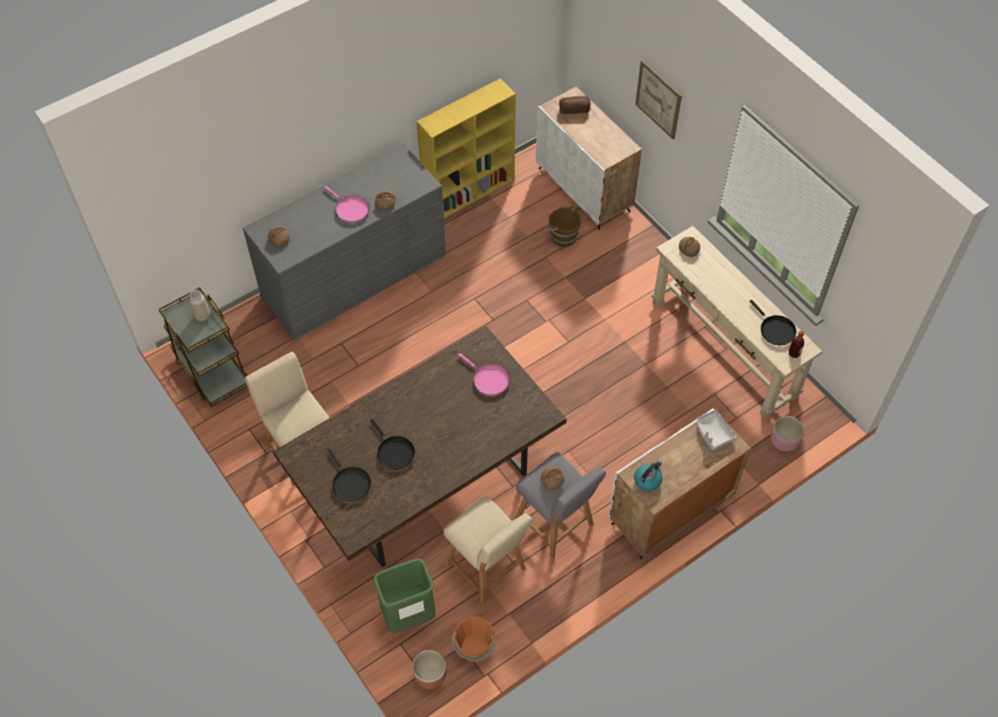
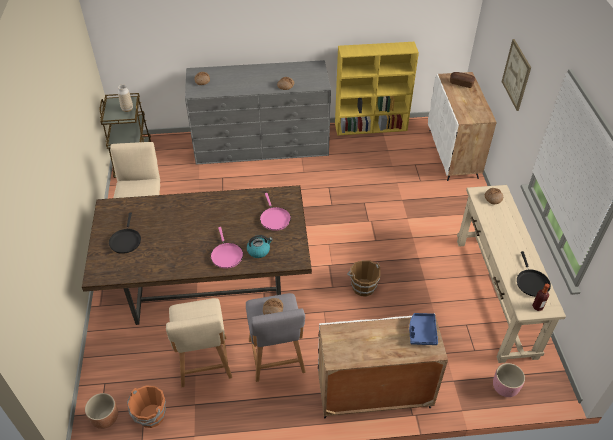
camera: 30 degrees right, 10 degrees down
(350, 209) = (260, 81): pink frying pan -> pink frying pan (226, 255)
(394, 452) = (171, 235): black frying pan -> none
(408, 616) = (125, 367): green trash can -> none
(562, 237) = (417, 175): brown bucket -> brown bucket (363, 286)
(647, 480) = (340, 341): kettle -> kettle (259, 250)
(713, 433) = (422, 332): grey tray -> blue tray

